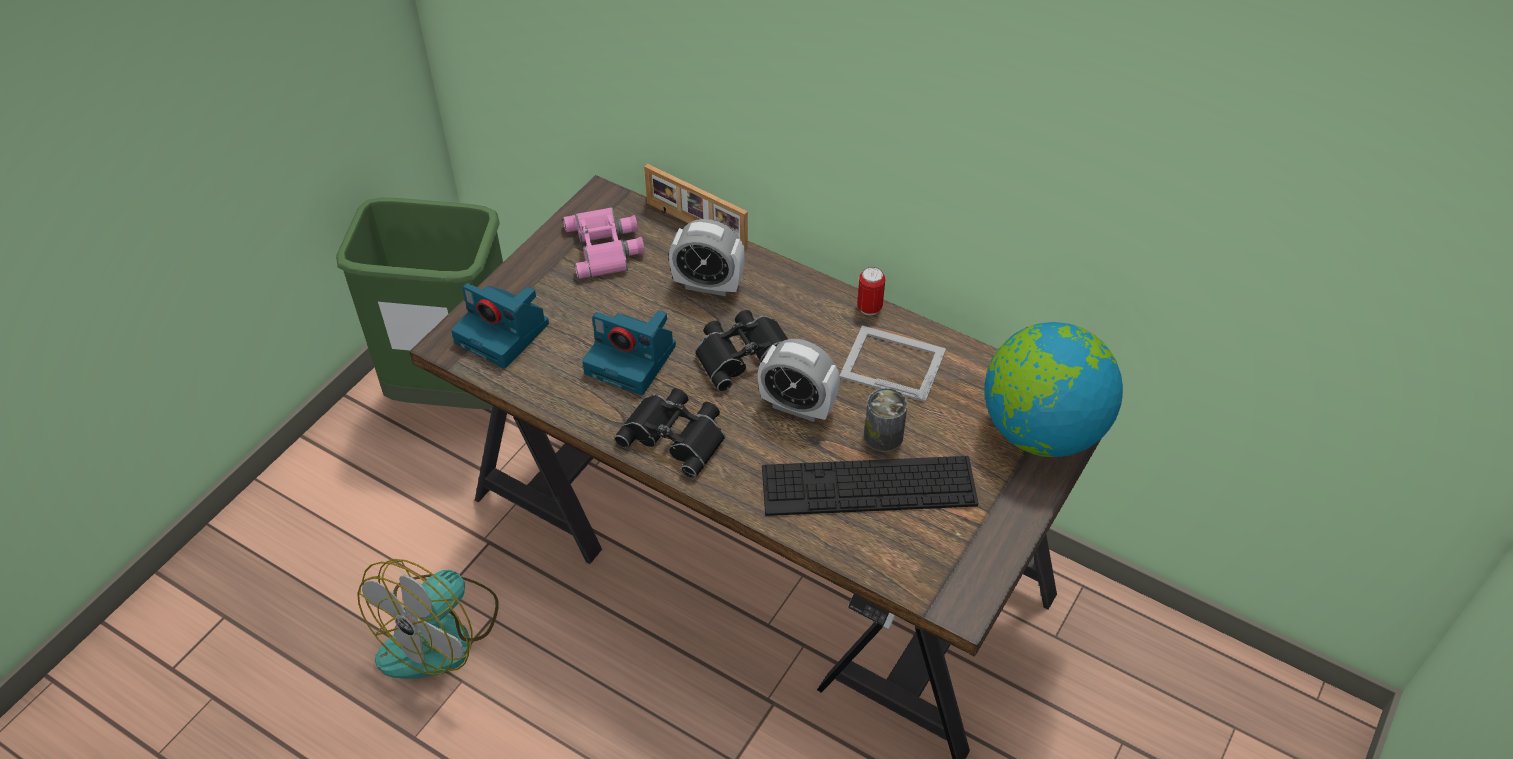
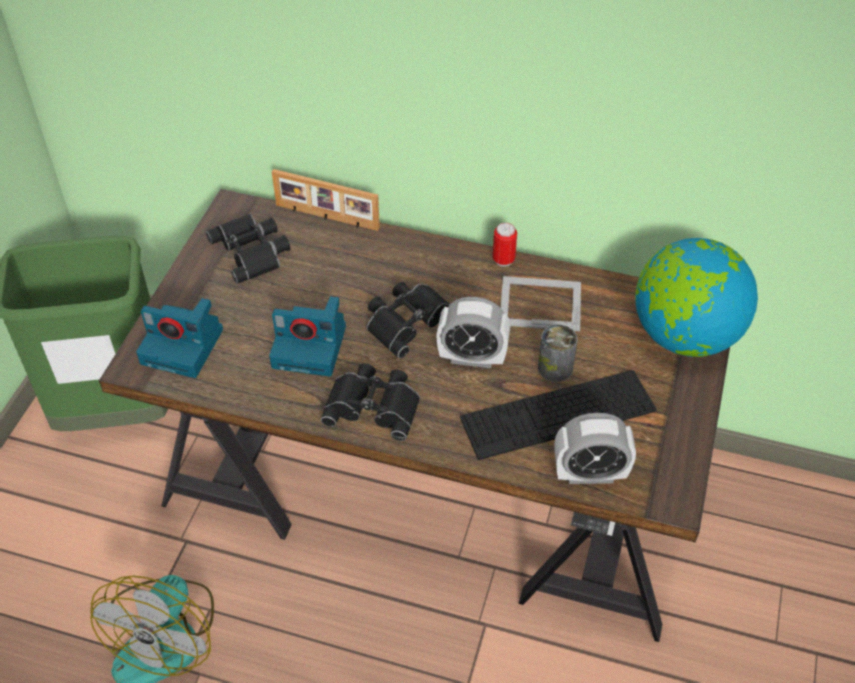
camera: 15 degrees left, 0 degrees up
(606, 247) = (252, 251): pink binoculars -> black binoculars
(708, 285) = (356, 267): alarm clock -> alarm clock (589, 474)

